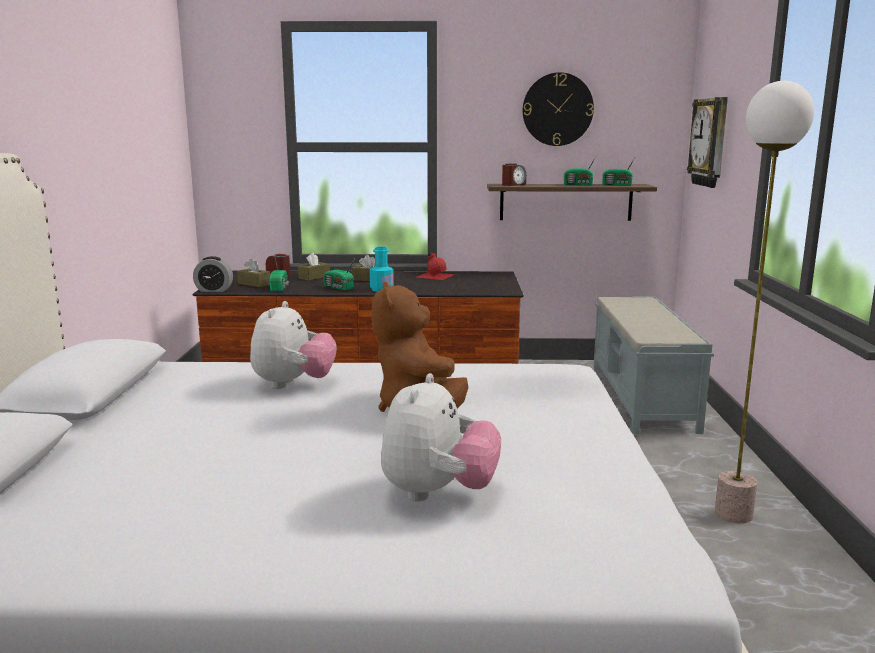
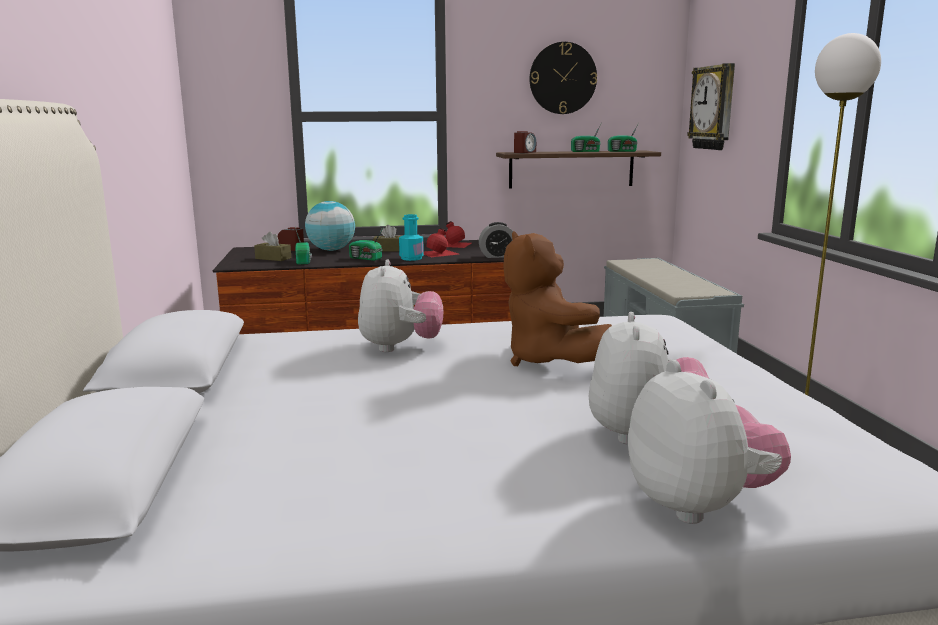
camera: 10 degrees left, 0 degrees up
(214, 290) = (234, 265): alarm clock -> alarm clock (497, 256)
(314, 277) = (331, 250): brown tissue box -> globe
(413, 285) = (439, 253): none -> red bottle
(428, 568) = (698, 506): none -> plush toy

